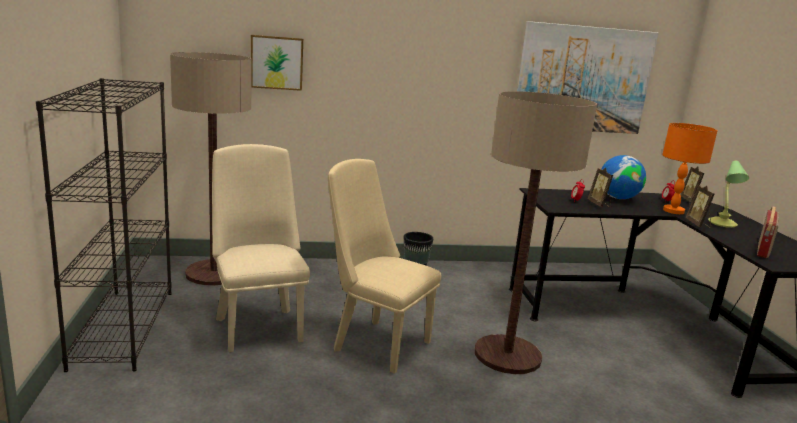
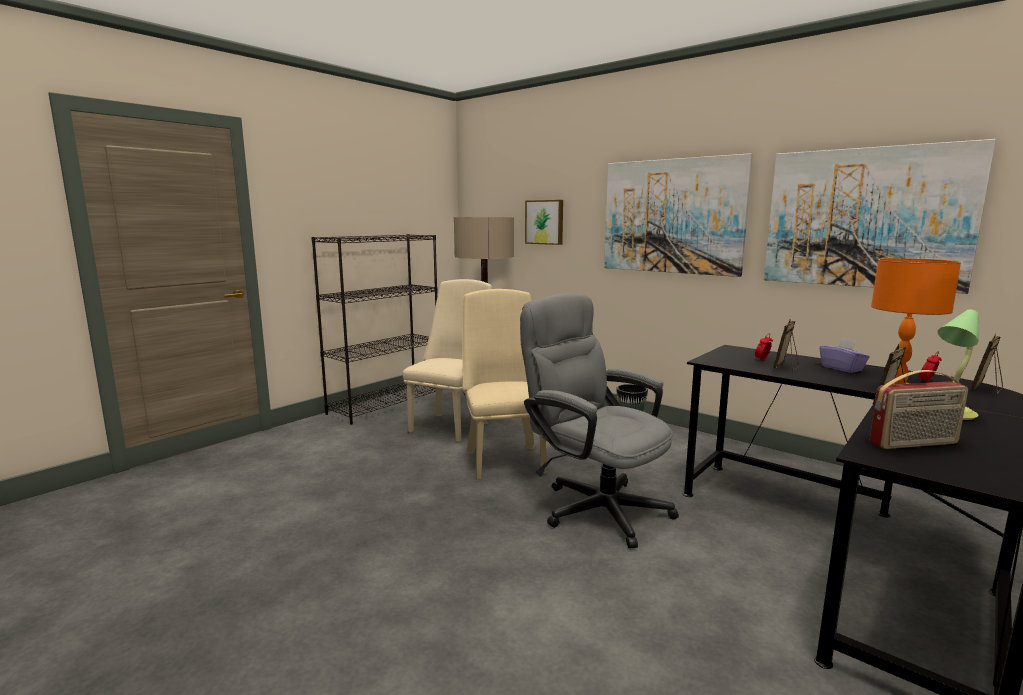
camera: 50 degrees right, 5 degrees down
(432, 67) = (672, 216): none -> picture
(507, 355) = (595, 506): floor lamp -> grey office chair
(618, 198) = (842, 368): globe -> purple tissue box

